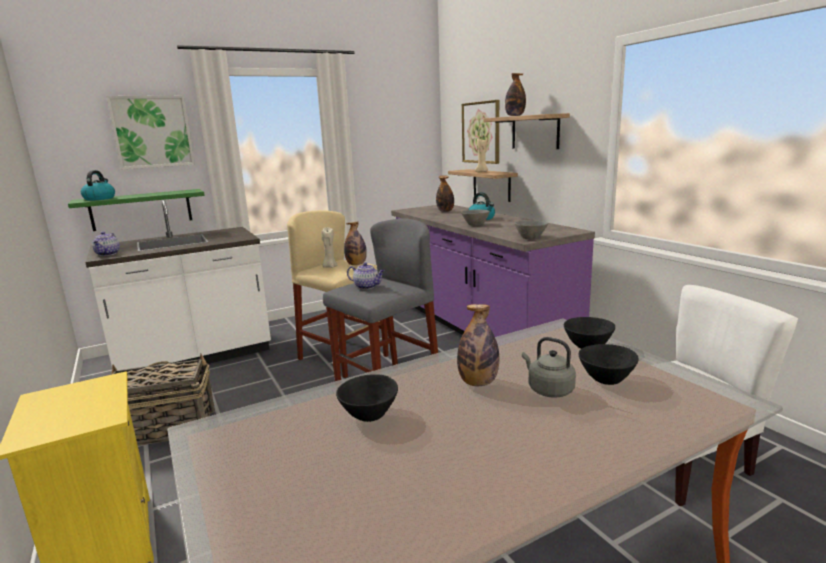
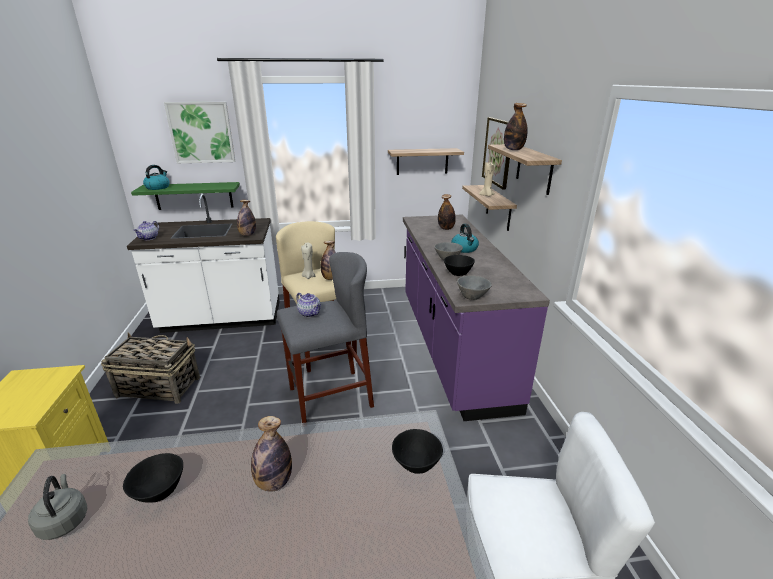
camera: 20 degrees right, 10 degrees up
(236, 238) = (247, 235): none -> bottle
(396, 156) = (422, 161): none -> shelf
(548, 390) = (319, 518): grey kettle -> grey kettle (64, 520)
(605, 378) = (384, 522): black bowl -> black bowl (457, 273)

